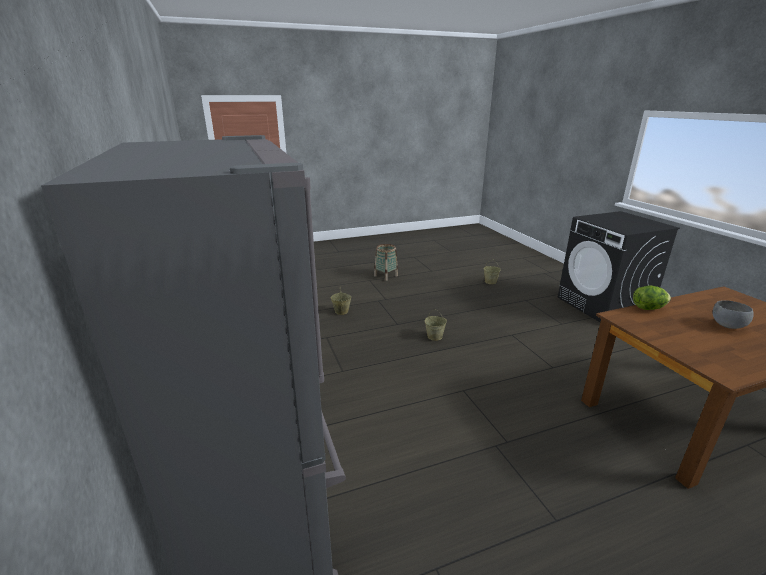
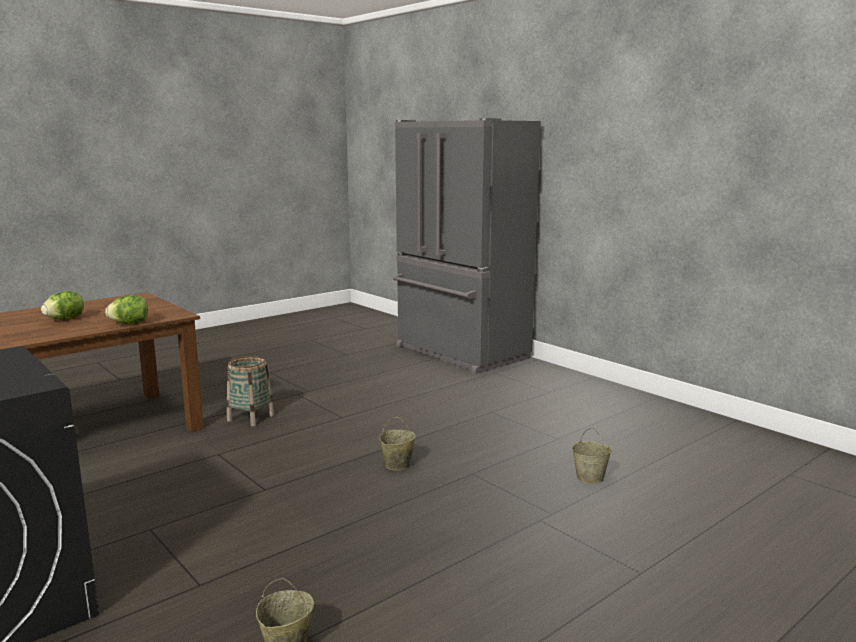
camera: 160 degrees right, 10 degrees down
(386, 276) = (619, 603): basket -> basket (250, 418)
(726, 325) = (65, 319): grey bowl -> lettuce

